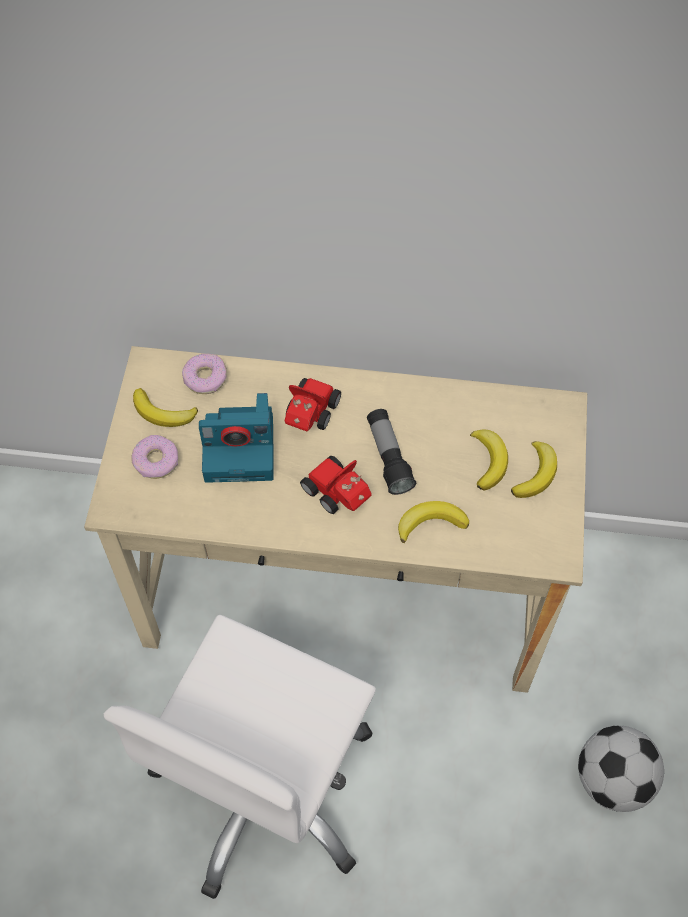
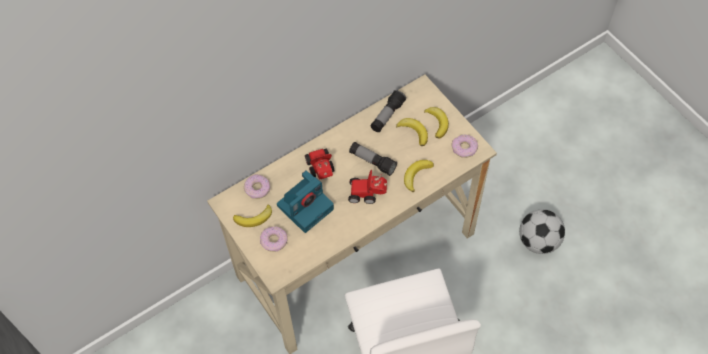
camera: 40 degrees left, 0 degrees up
(473, 410) = (387, 116): none -> flashlight
(538, 539) = (464, 148): none -> donut

